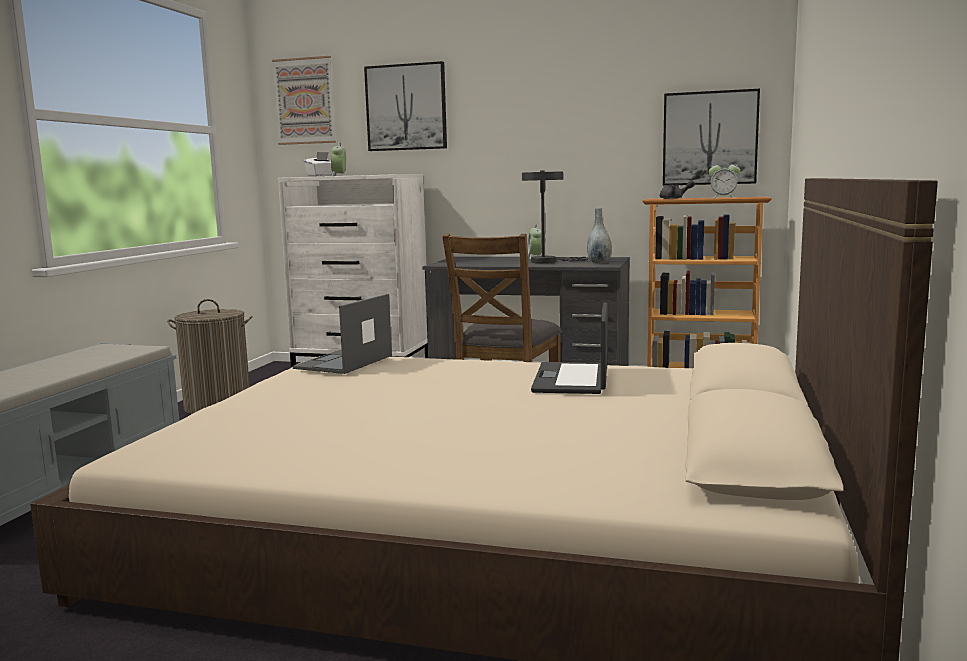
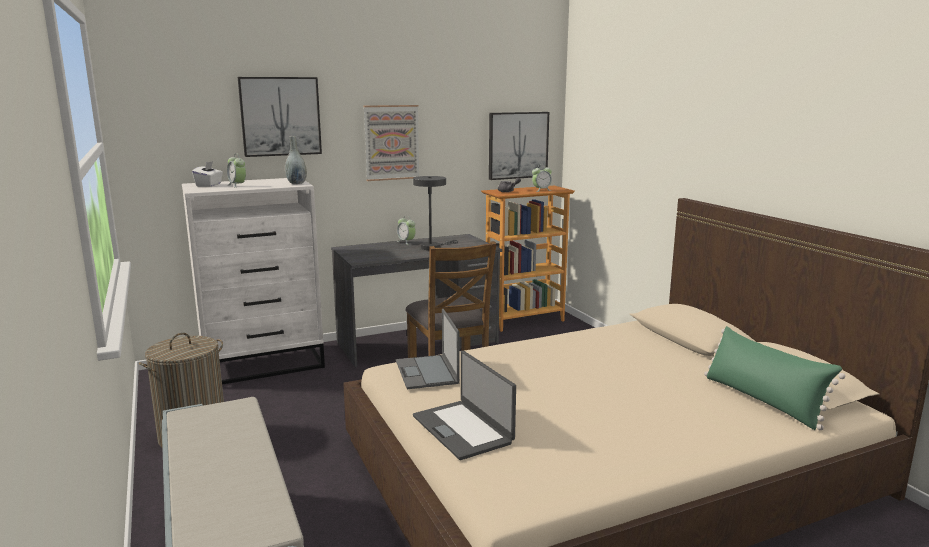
camera: 40 degrees left, 5 degrees up
(305, 101) = (167, 107): picture -> picture (391, 142)
(573, 379) = (597, 349): laptop -> laptop (463, 429)
(599, 263) = (474, 245): grey vase -> grey vase (296, 183)
(649, 463) = (762, 401): none -> green pillow

